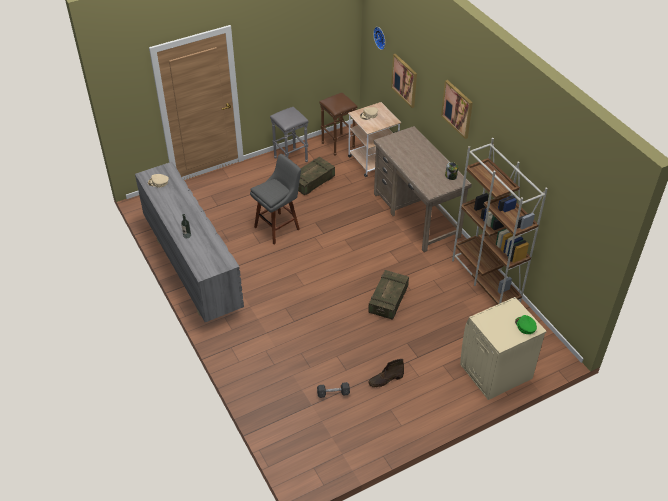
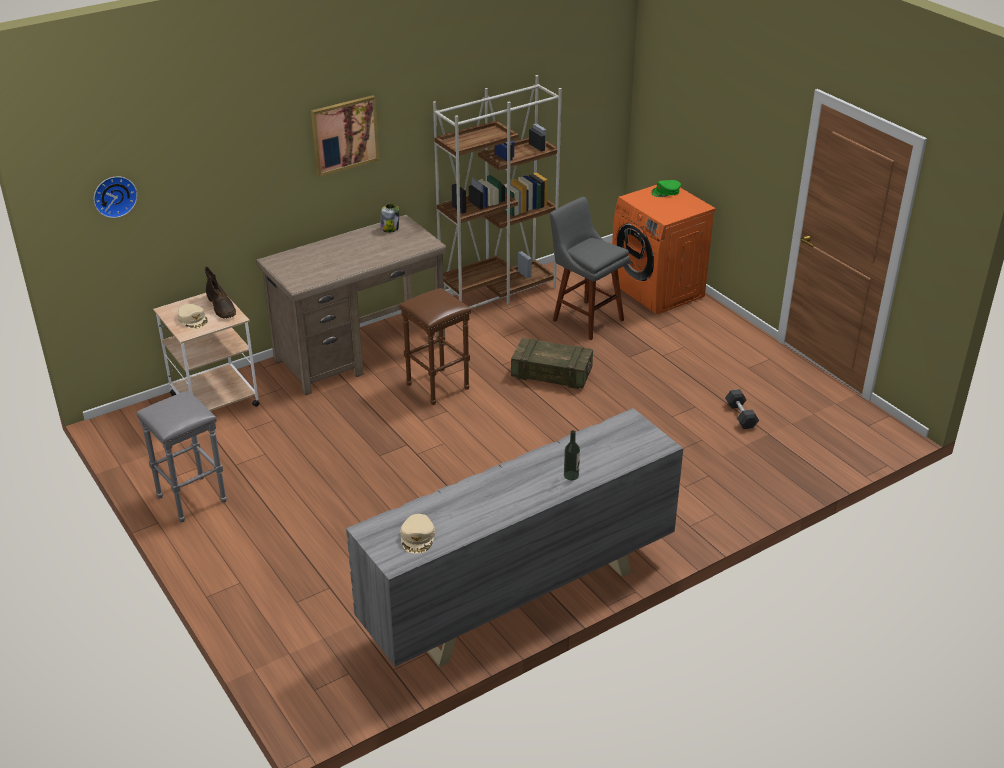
camera: 95 degrees left, 10 degrees down
(279, 227) = (392, 497): grey stool -> grey stool (585, 319)
(312, 182) = (265, 466): crate -> none
(337, 145) = (156, 442): brown stool -> brown stool (437, 387)
(385, 379) = (700, 372): brown boot -> brown boot (221, 307)
(404, 80) = (205, 209): picture -> none
(495, 372) = (657, 292): beige washing machine -> orange washing machine

